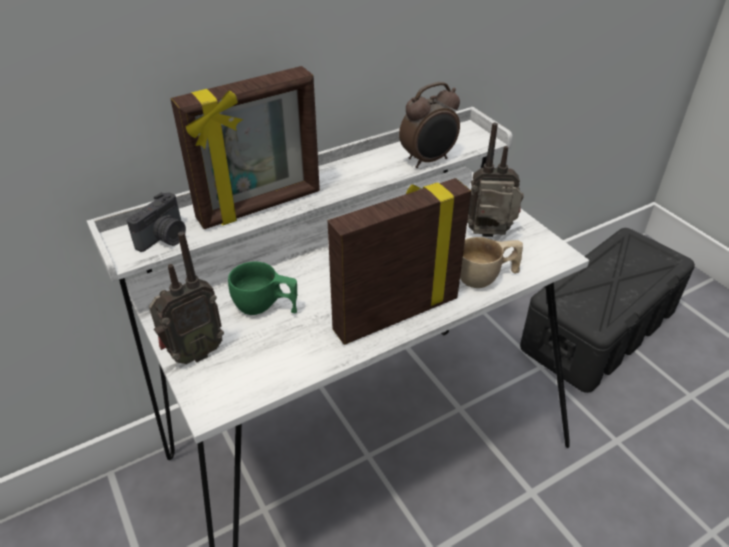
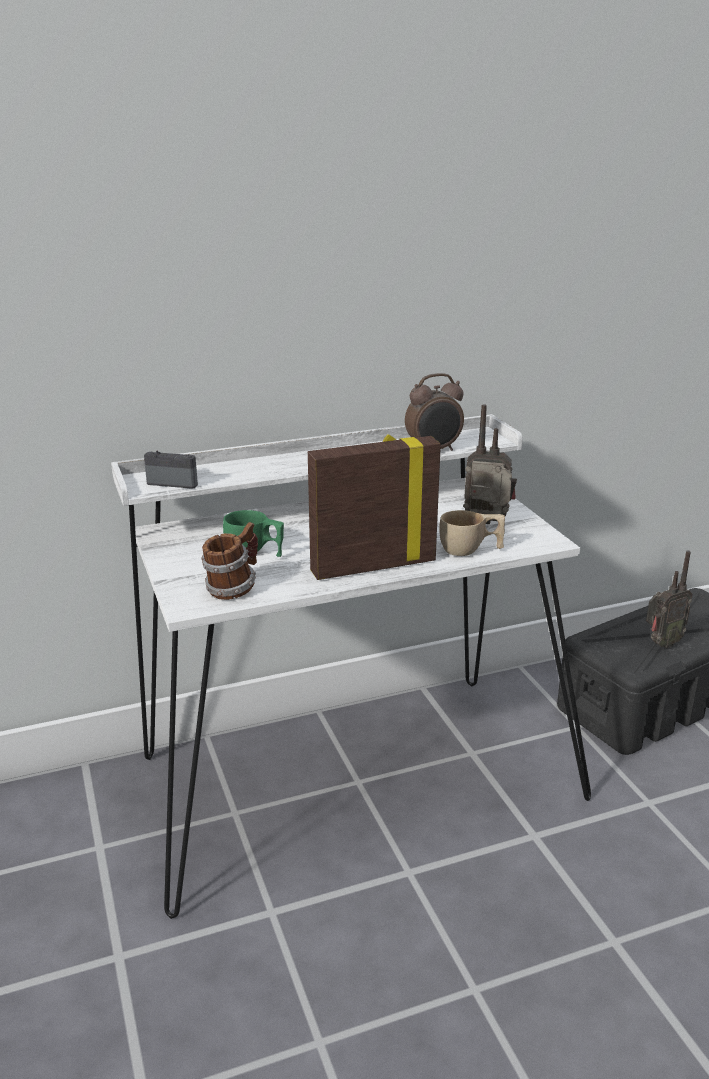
camera: 10 degrees right, 15 degrees down
(165, 238) = (175, 481): camera -> camera turned 120 degrees counterclockwise
(193, 354) = (181, 575): radio -> radio (661, 643)
(255, 369) = (233, 588): none -> mug
(260, 207) = (265, 469): picture frame -> none

